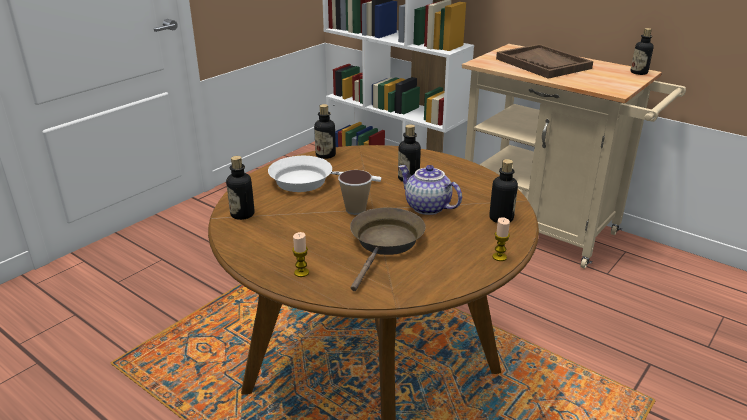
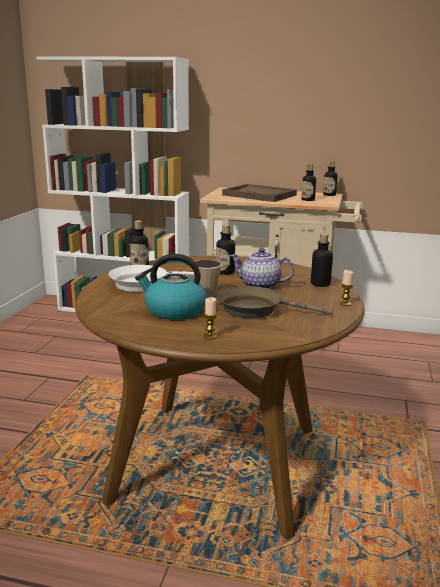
camera: 25 degrees left, 10 degrees down
(242, 214) = (112, 311): bottle -> bottle (308, 200)
(301, 227) = (174, 311): none -> kettle
(385, 244) = (255, 310): brown frying pan -> brown frying pan turned 75 degrees counterclockwise

